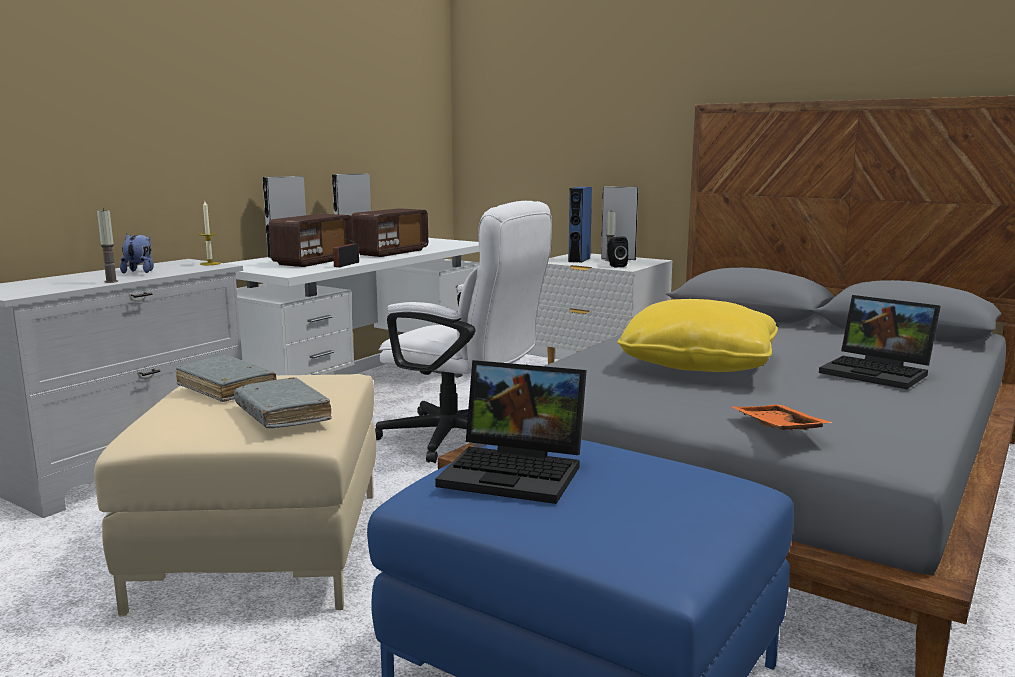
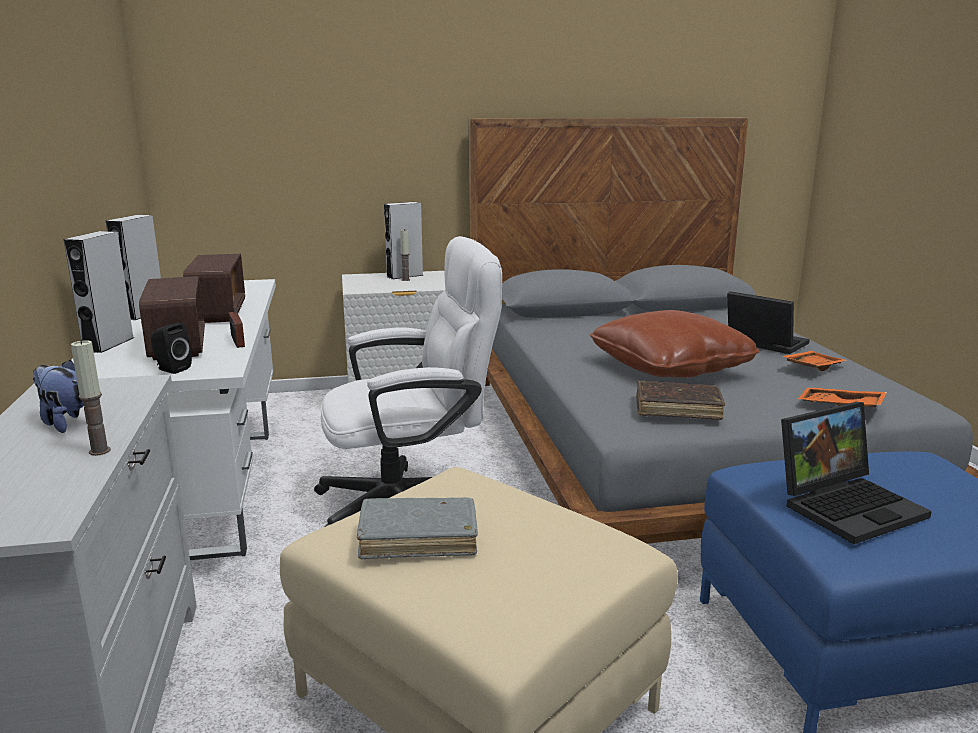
camera: 45 degrees left, 5 degrees up
(210, 264) = (115, 383): candle -> none
(282, 414) = (564, 540): grey book -> none
(579, 260) = (378, 284): blue speaker -> none
(595, 384) = (678, 409): none -> brown book
(615, 266) = (431, 285): black speaker -> black speaker (171, 369)
(698, 364) = (670, 368): yellow pillow -> brown pillow
(867, 399) = (811, 367): none -> orange tray
(879, 372) = (762, 343): laptop -> laptop turned 135 degrees counterclockwise

